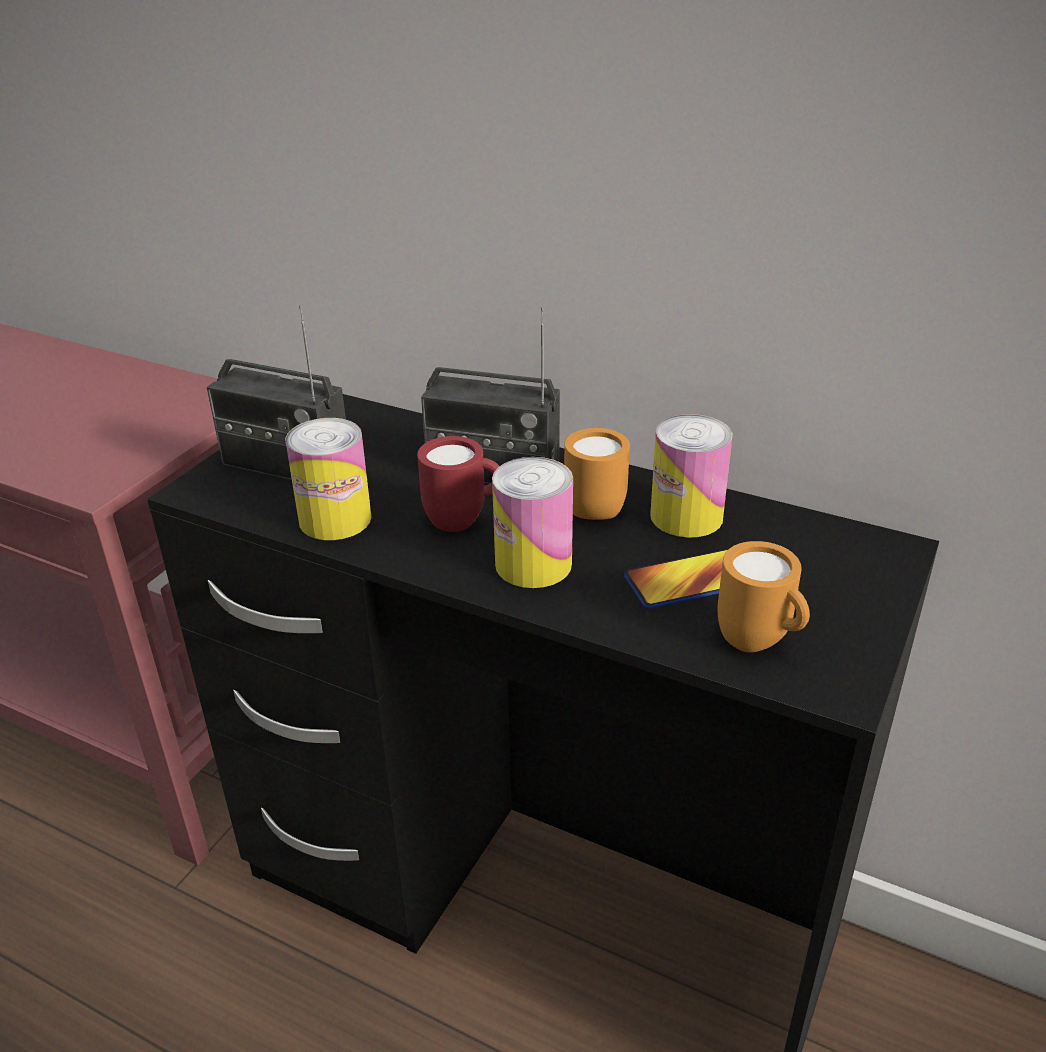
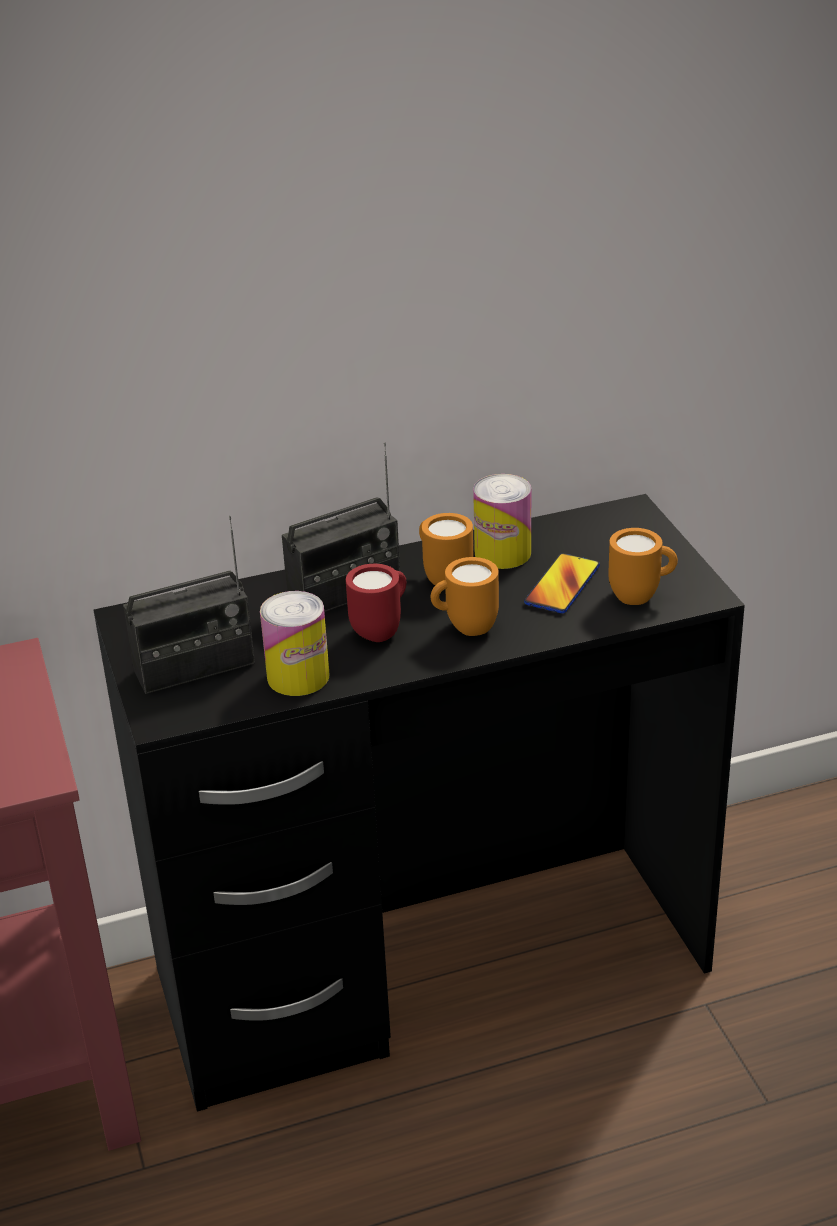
camera: 45 degrees left, 0 degrees up
(533, 564) = (465, 628): can -> orange mug

